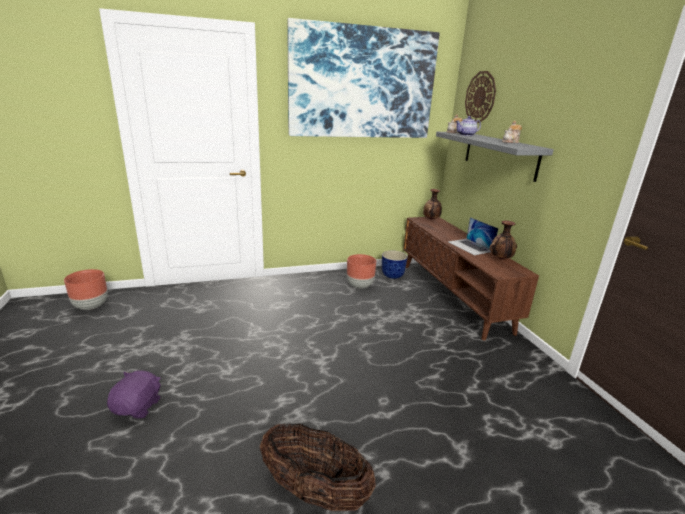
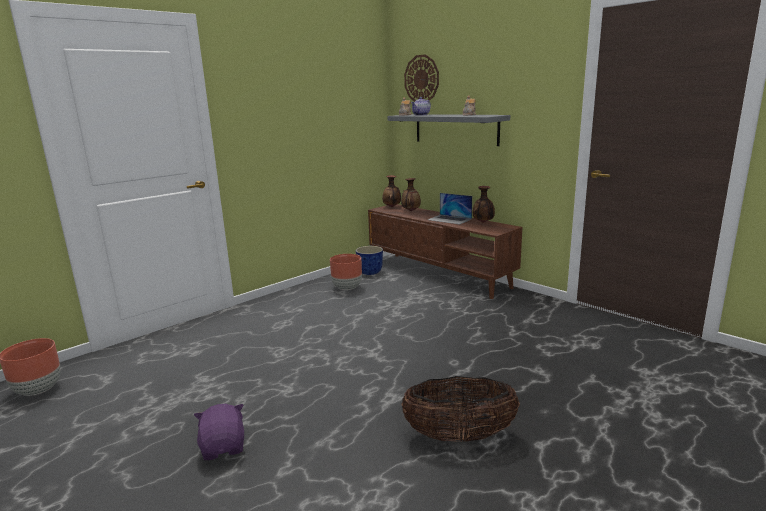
camera: 25 degrees left, 5 degrees down
(363, 84) = (309, 74): picture -> none
(443, 228) = (410, 211): none -> vase

